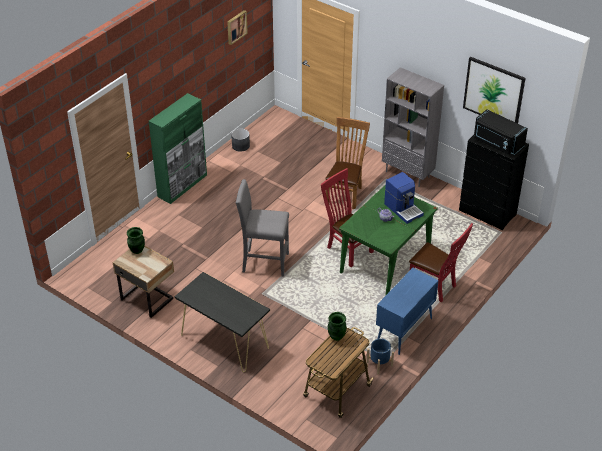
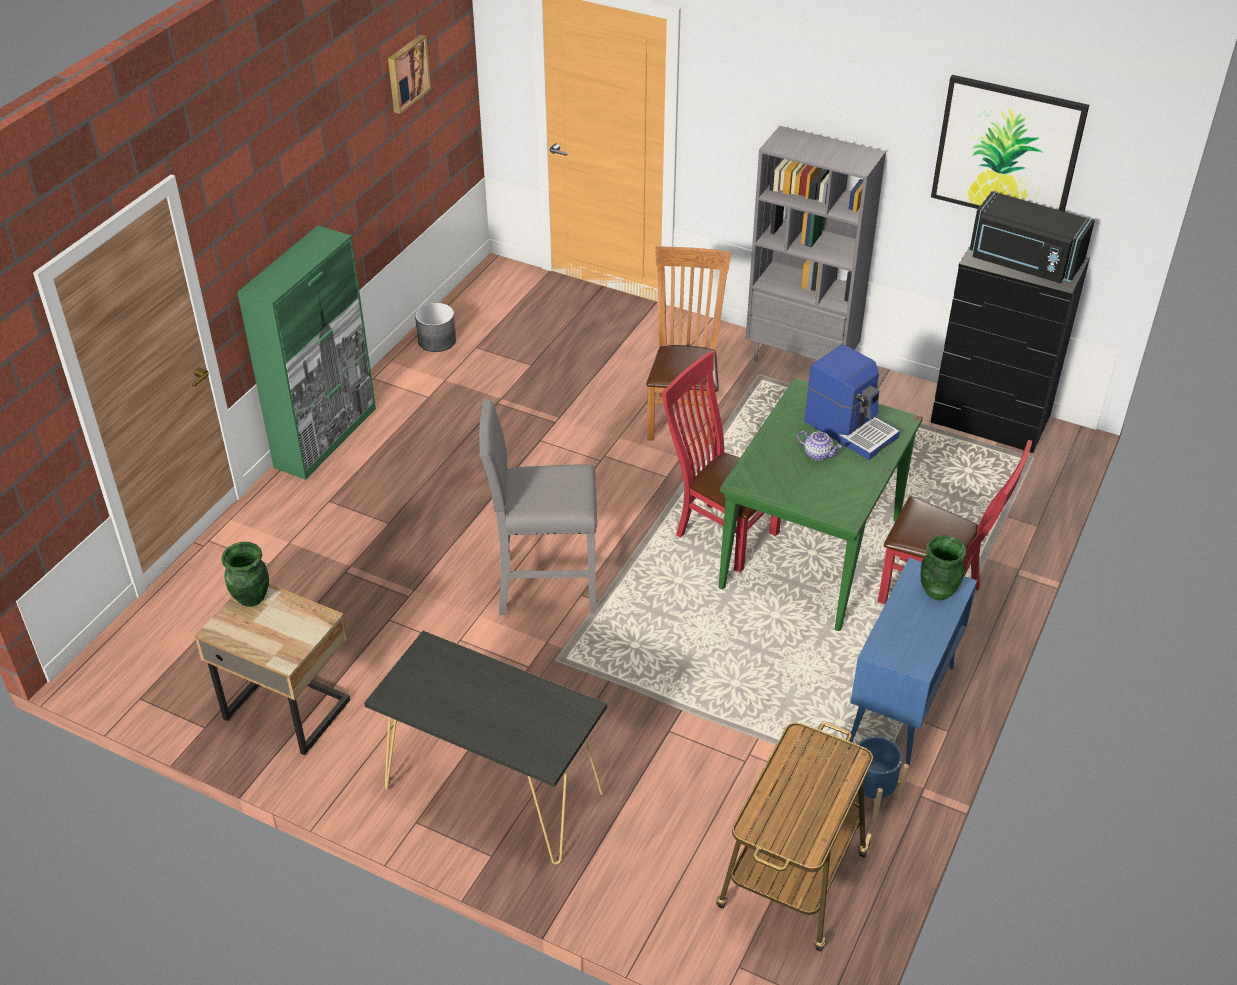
camera: 10 degrees left, 0 degrees up
(336, 336) = (789, 753): green vase -> green vase (937, 591)

